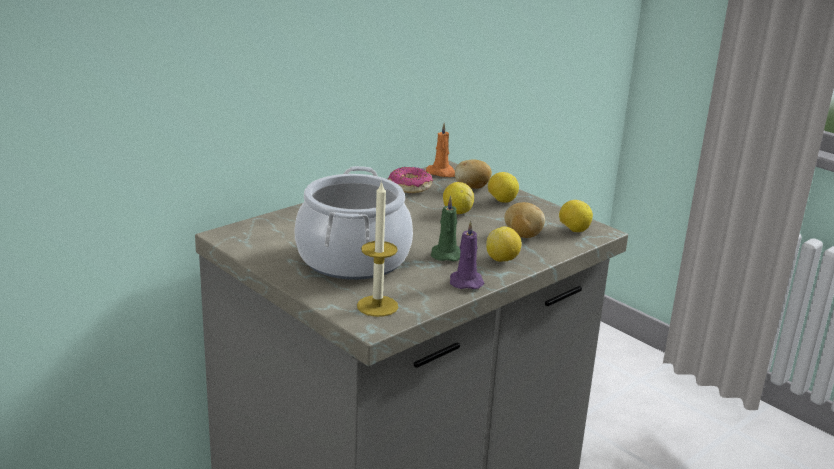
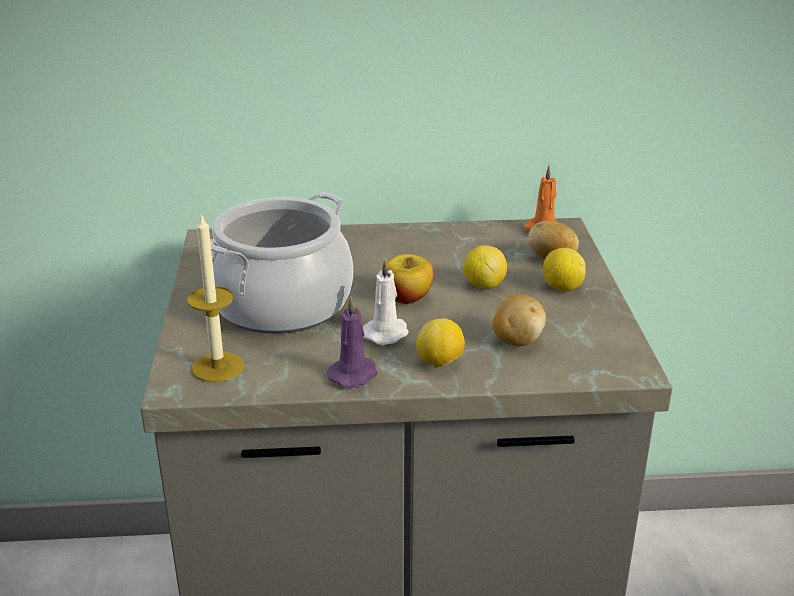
camera: 40 degrees right, 5 degrees up
(409, 187) = (476, 239): donut -> none
(424, 232) = (407, 297): none -> apple
(446, 254) = (387, 333): green candle -> white candle
(573, 230) = (596, 356): lemon -> none

